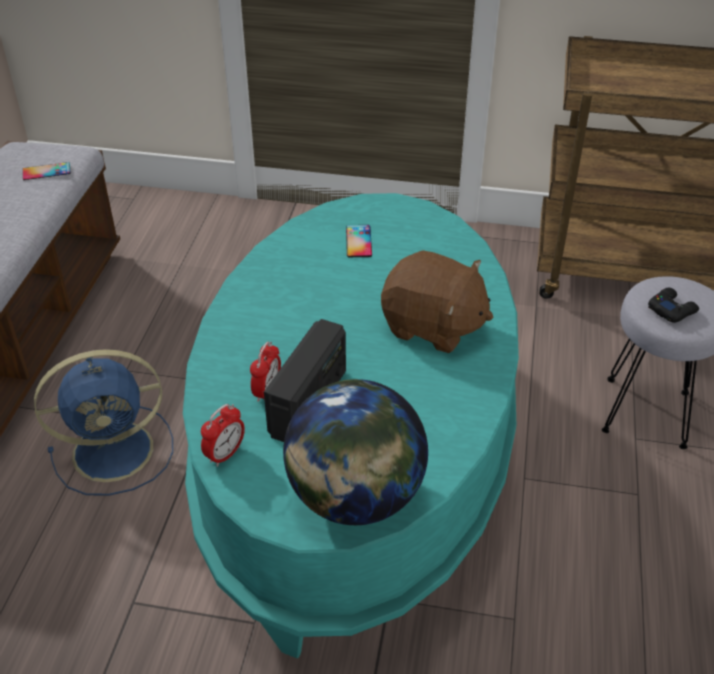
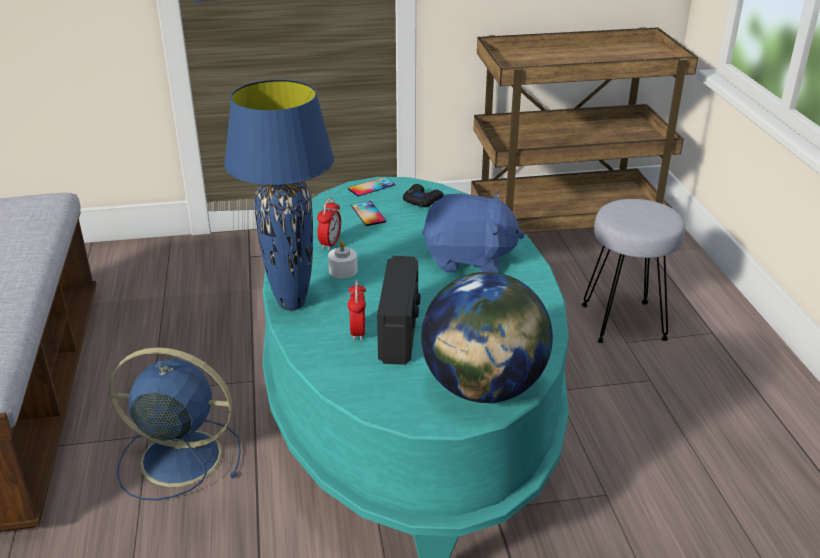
camera: 20 degrees left, 10 degrees down
(46, 171) = (33, 215): phone -> phone (371, 187)
(117, 450) = (177, 457): blue fan -> blue fan turned 135 degrees counterclockwise
(222, 339) = (292, 303): none -> blue table lamp
(225, 454) = (349, 384): alarm clock -> alarm clock (330, 243)
(293, 310) = (343, 270): none -> white candle
(433, 326) = (469, 259): brown plush toy -> blue plush toy
(671, 310) = (638, 219): black game controller -> black game controller (422, 200)

